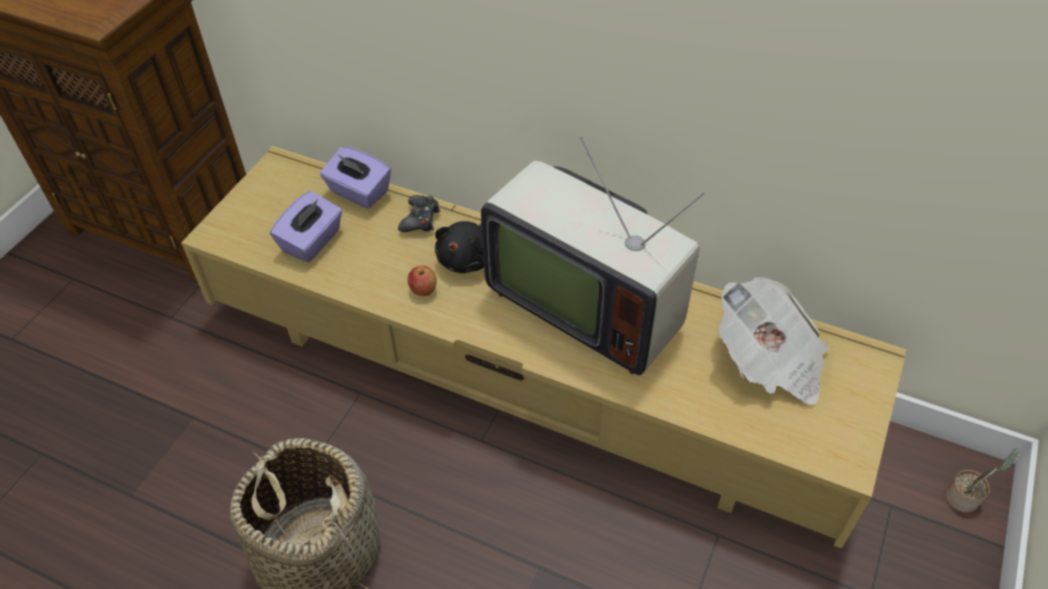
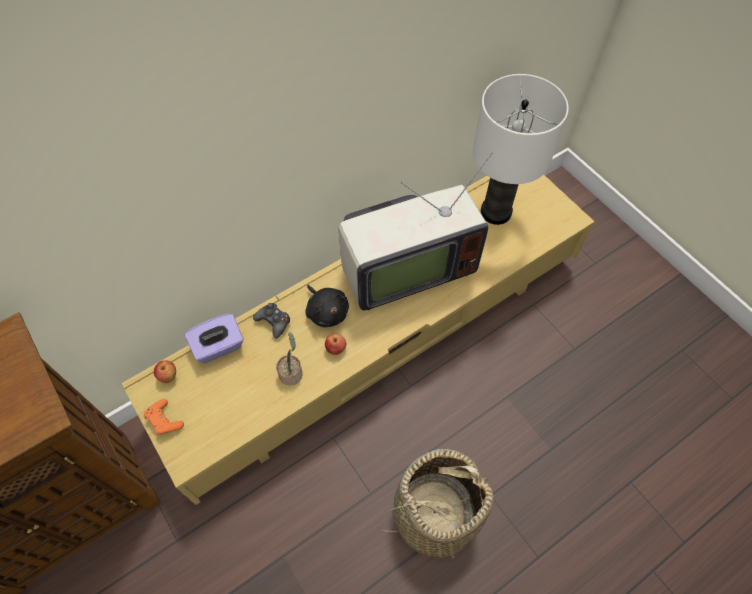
camera: 60 degrees left, 10 degrees up
(249, 197) = (164, 421): none -> orange game controller
(300, 173) = (168, 376): none -> apple
(312, 241) = (243, 396): purple tissue box -> none
(769, 361) = (496, 212): newspaper -> white table lamp
(964, 498) = (568, 195): potted plant -> potted plant (291, 372)

